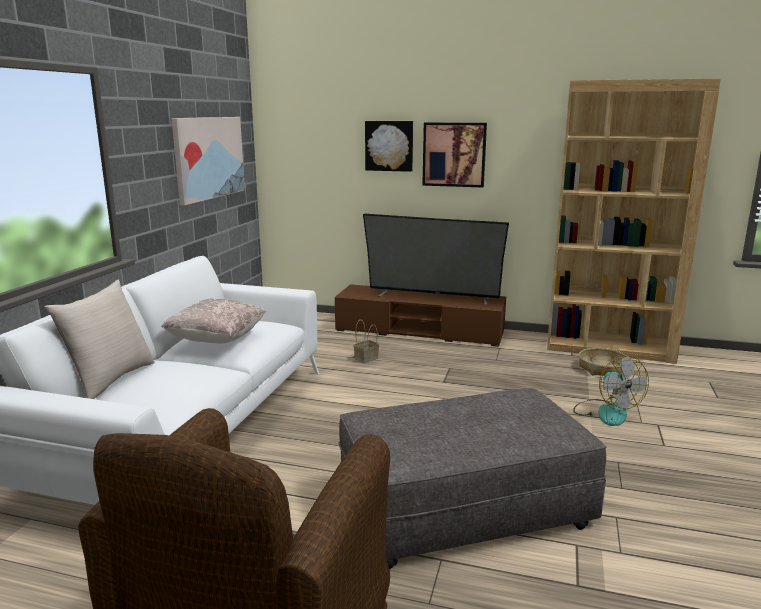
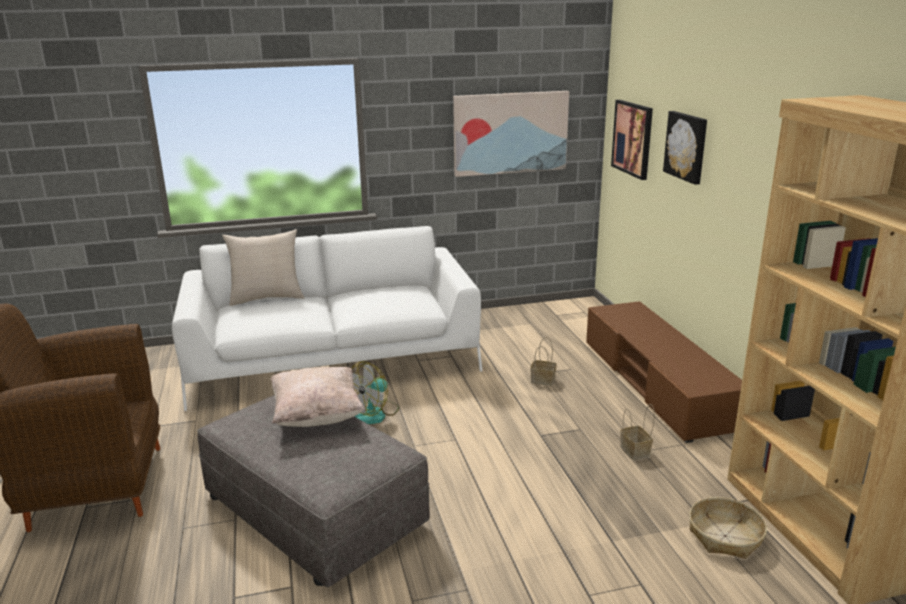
camera: 60 degrees right, 5 degrees up
(217, 340) = (361, 299): beige pillow -> beige pillow (317, 416)
(433, 297) = (669, 349): television -> none
(454, 154) = (735, 173): picture -> picture (633, 138)
(495, 361) = (636, 452): none -> basket
(606, 412) = (587, 561): fan -> fan (373, 414)

